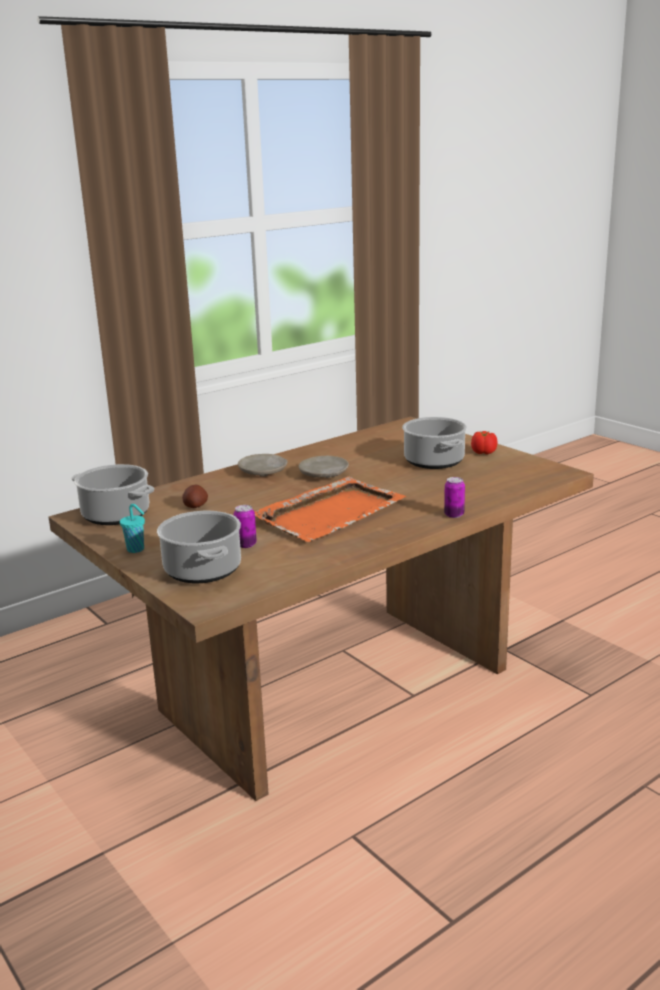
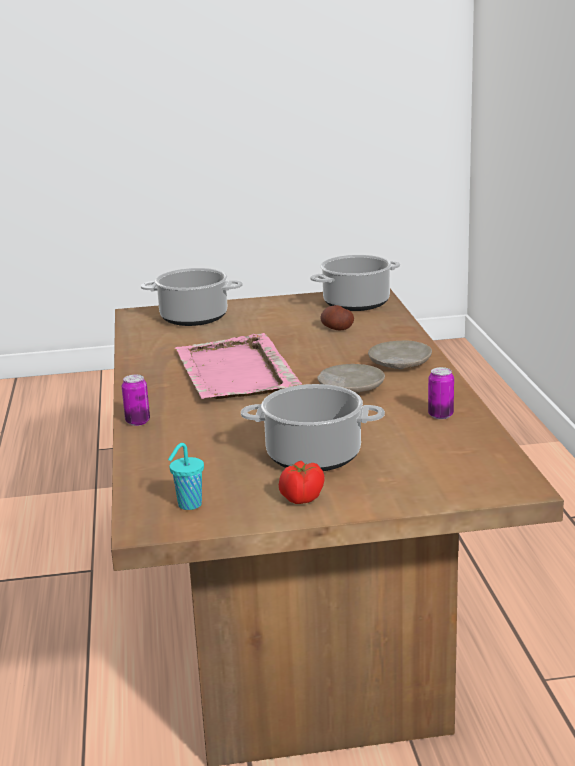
camera: 120 degrees right, 0 degrees up
(136, 549) = (267, 304): turquoise cup -> turquoise cup (188, 505)
(246, 544) = (217, 334): can -> can (440, 415)
(331, 512) = (235, 373): orange tray -> pink tray

